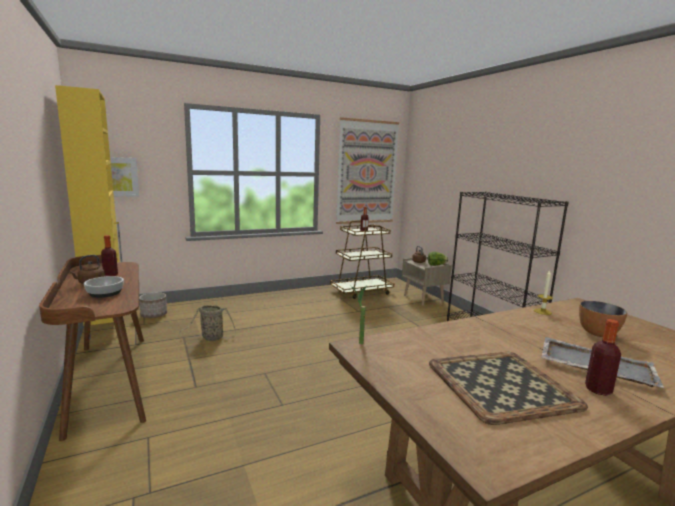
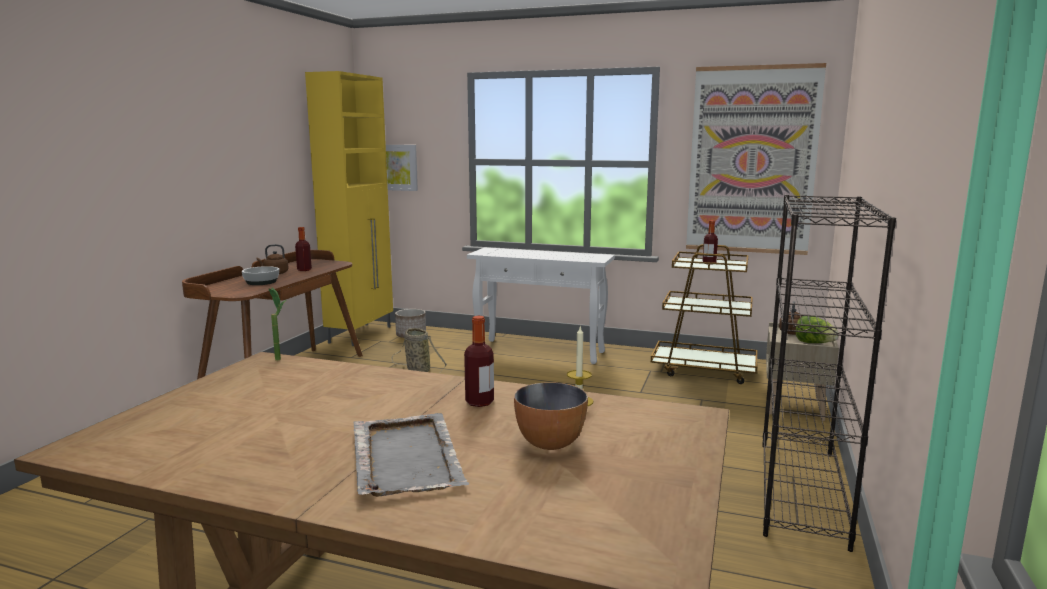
camera: 45 degrees right, 0 degrees up
(265, 302) = (541, 351): none -> white console table
(501, 384) = (259, 424): tray -> none
(598, 390) = (315, 468): bottle -> bottle (479, 402)

